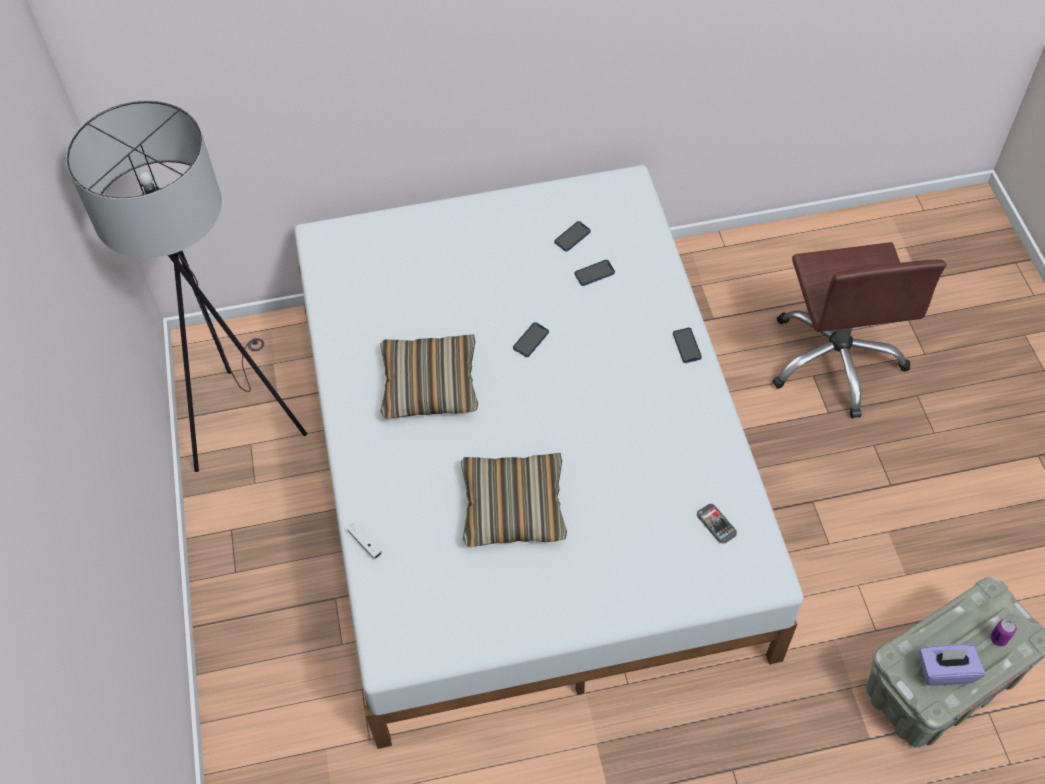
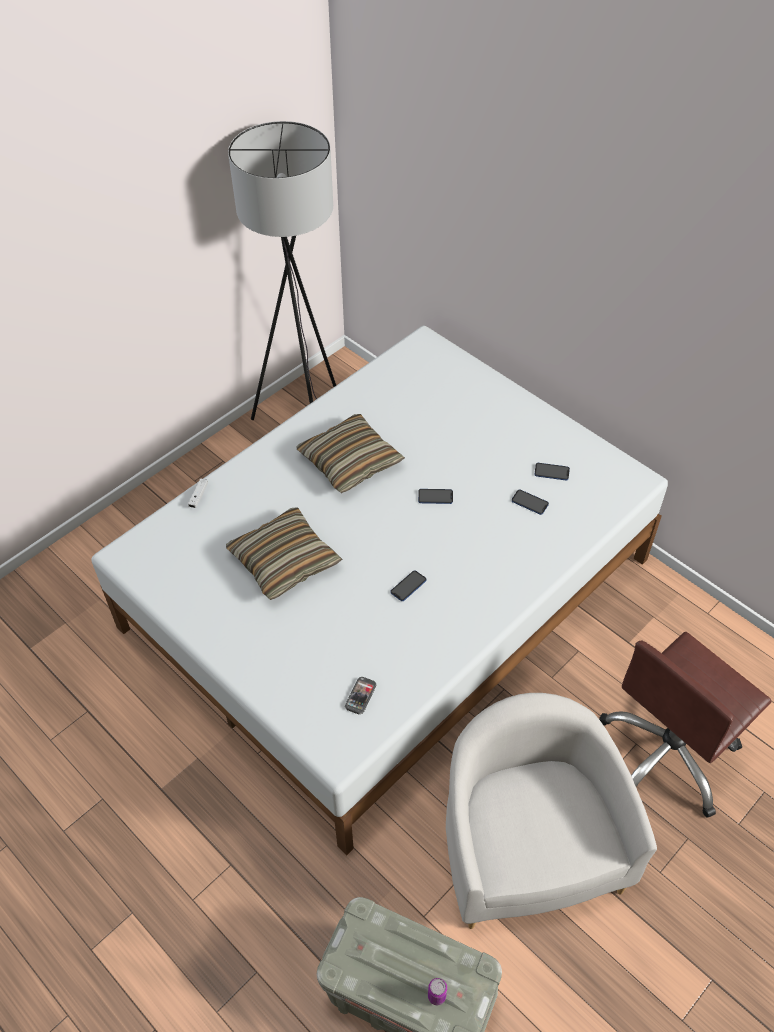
camera: 55 degrees right, 5 degrees down
(686, 346) = (512, 594): phone -> phone (408, 586)
(858, 513) = (527, 847): none -> white armchair
(945, 671) = (374, 962): purple tissue box -> none

